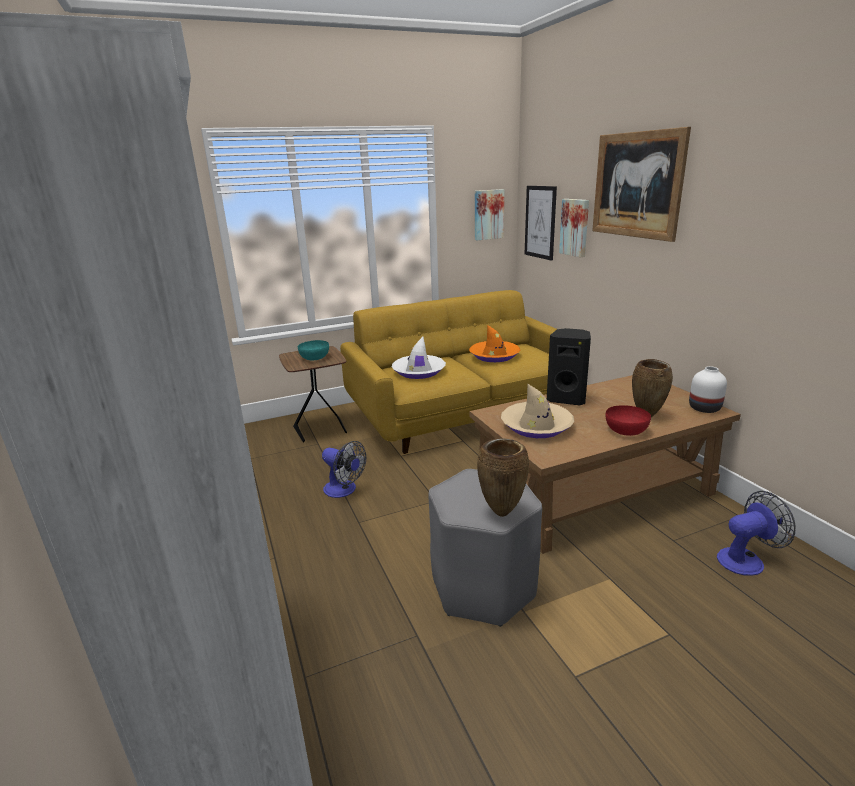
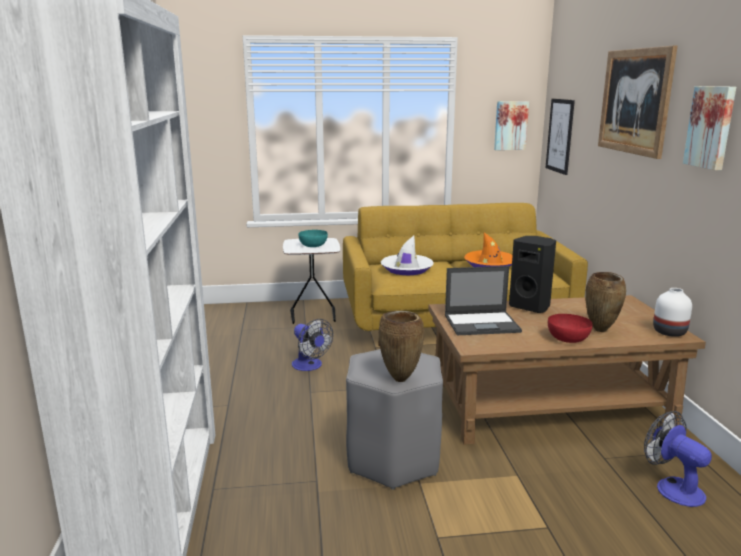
camera: 15 degrees right, 5 degrees down
(321, 430) = (314, 316): brown side table -> white side table
(536, 426) = (482, 323): beige hat -> laptop
(575, 227) = (586, 142): picture -> picture (711, 127)
(746, 559) = (672, 487): fan -> fan turned 120 degrees counterclockwise

